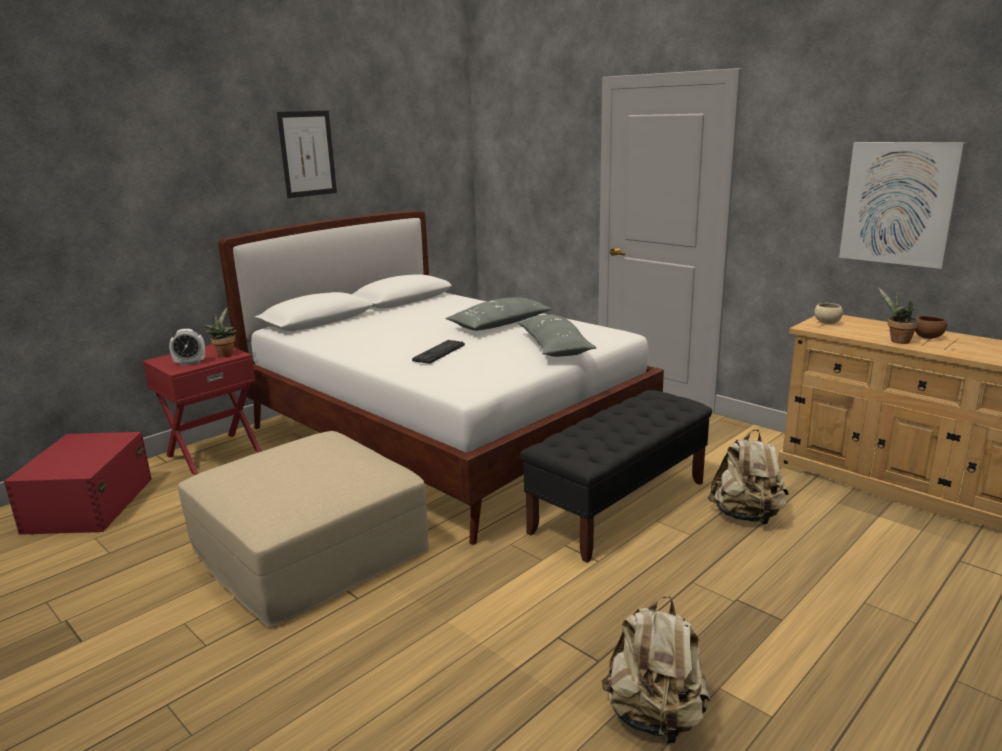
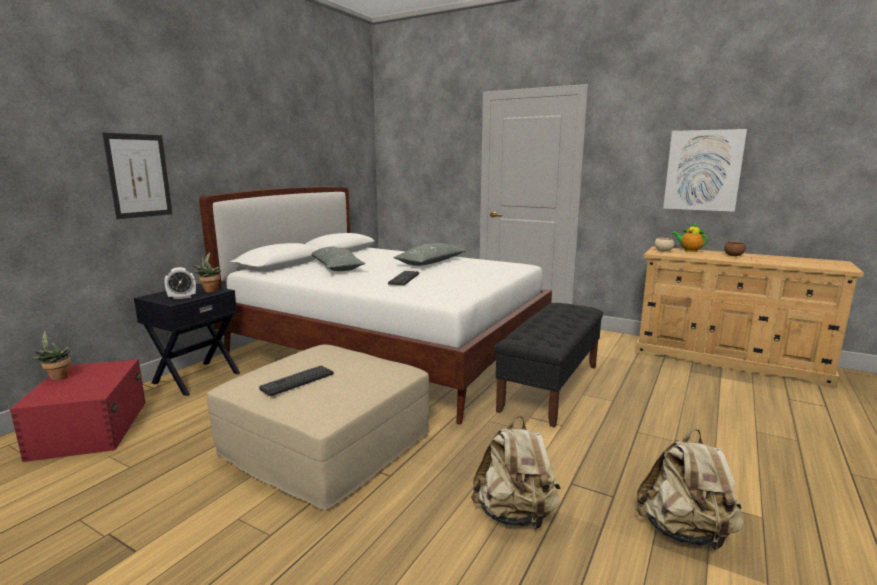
camera: 15 degrees left, 5 degrees down
(213, 453) = (196, 377): red nightstand -> black nightstand
(265, 480) = (297, 381): none -> keyboard
(307, 154) = (266, 135): picture -> picture (139, 176)
(553, 347) = (485, 273): grey pillow -> grey pillow (335, 267)
(747, 516) = (640, 385): beige backpack -> beige backpack (515, 515)
(869, 323) = (689, 250): none -> teapot
(897, 341) = (718, 258): potted plant -> potted plant (57, 377)

